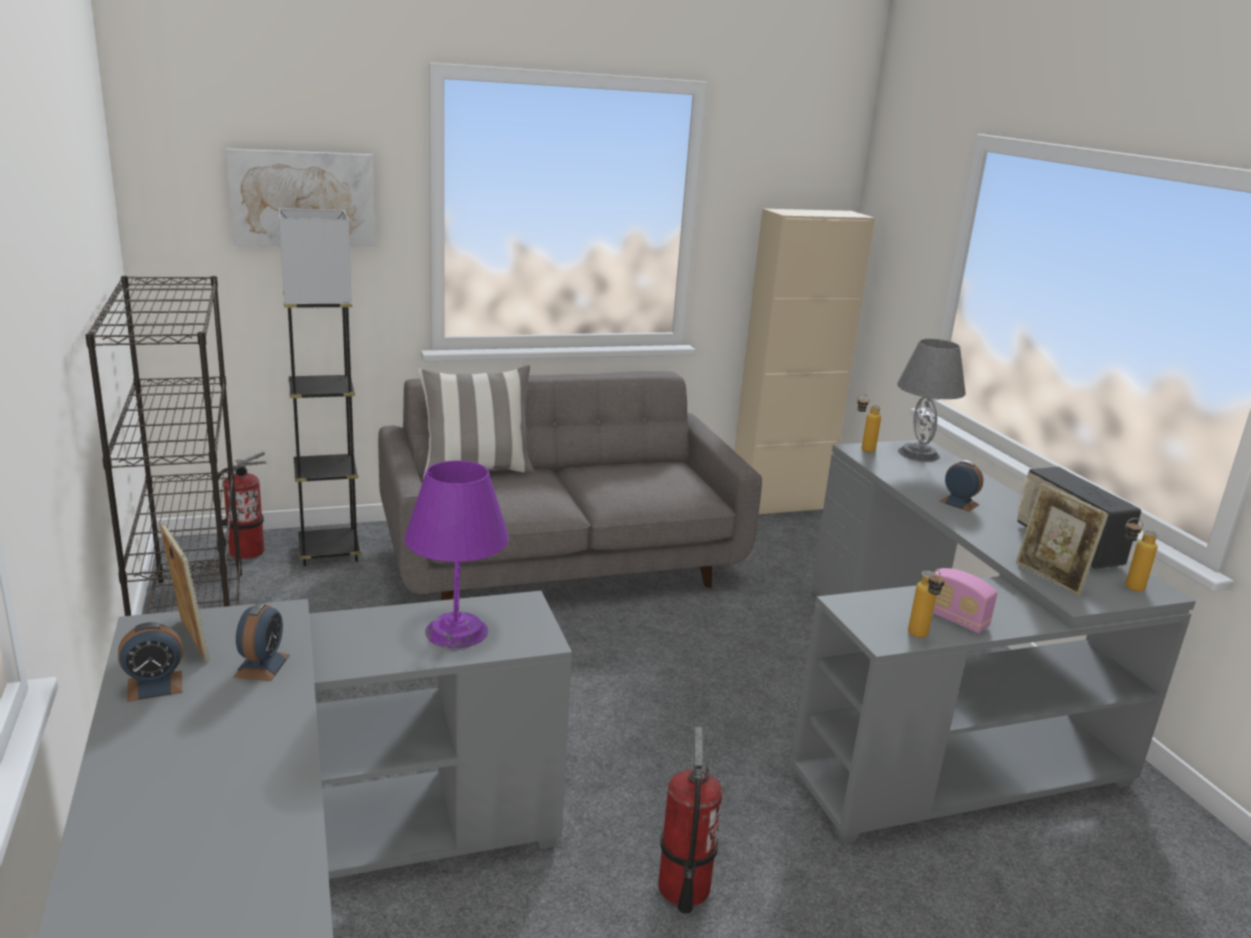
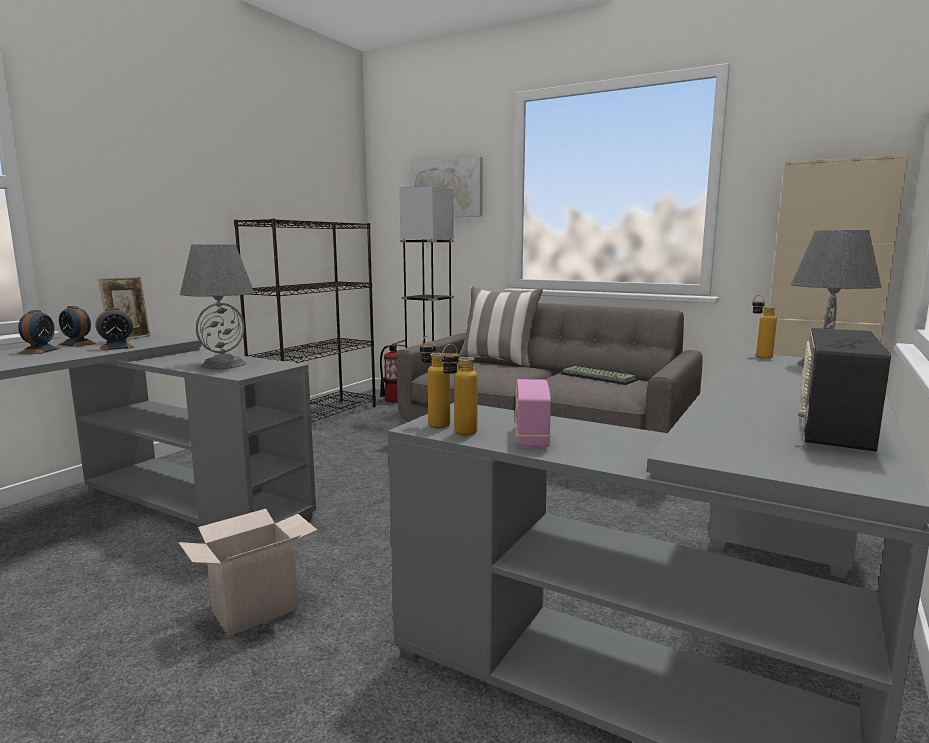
camera: 50 degrees right, 10 degrees down
(456, 631) = (224, 364): purple table lamp -> grey table lamp
(636, 472) = (599, 377): none -> keyboard
(683, 888) = (257, 608): fire extinguisher -> cardboard box
(959, 503) = (768, 388): alarm clock -> alarm clock (40, 351)
(1050, 578) = (713, 436): picture frame -> none
(1126, 587) = (823, 466): bottle -> bottle (434, 423)

